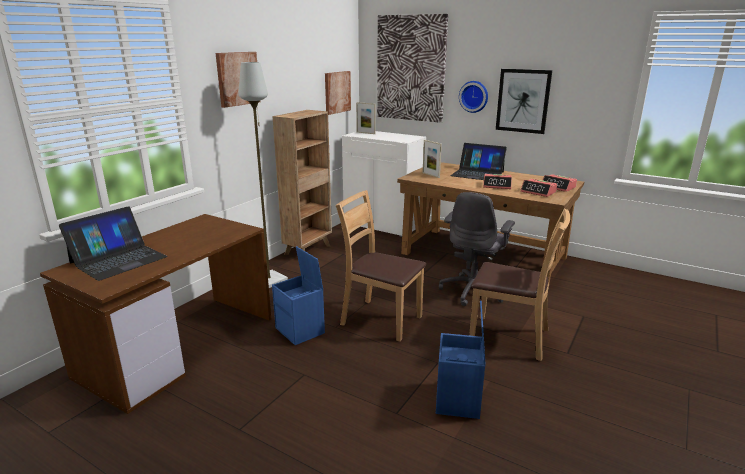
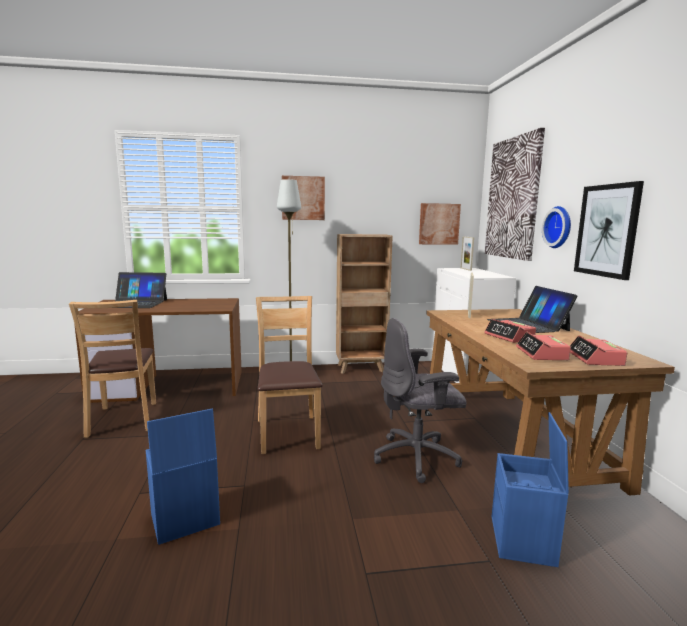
camera: 50 degrees right, 10 degrees down
(301, 330) = (231, 411): blue storage box -> blue storage box (523, 541)
(510, 337) = (348, 514): brown chair -> brown chair (124, 419)

